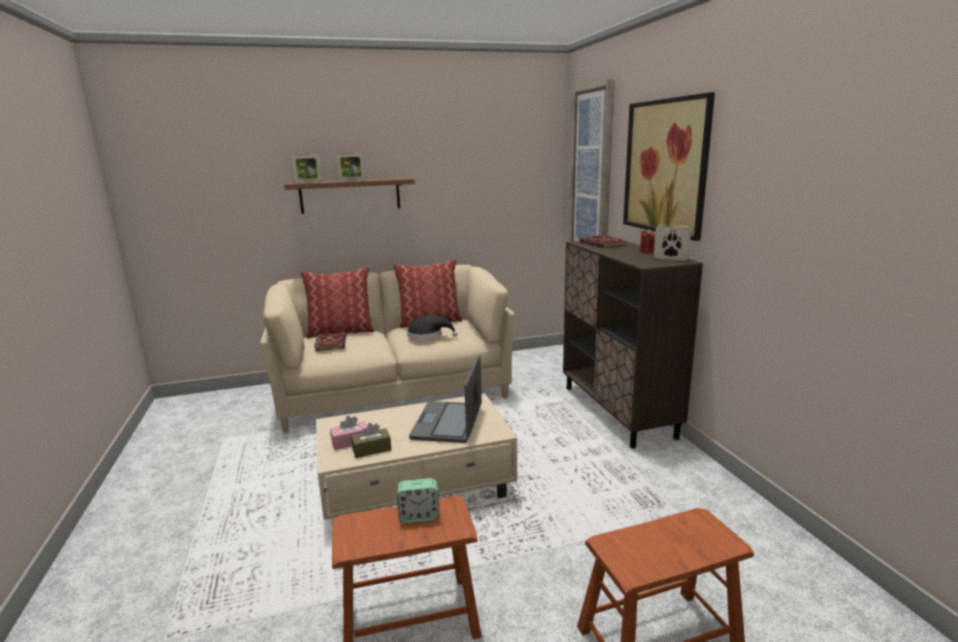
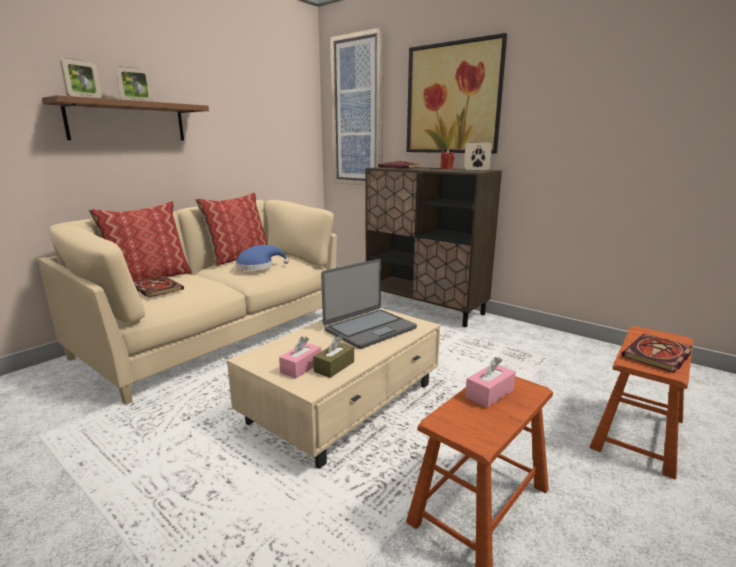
camera: 35 degrees left, 0 degrees up
(419, 516) = (489, 393): alarm clock -> pink tissue box
(428, 335) = (258, 267): black hat -> blue hat
(448, 423) = (369, 329): laptop -> laptop turned 105 degrees counterclockwise
(653, 550) = (657, 356): none -> book

